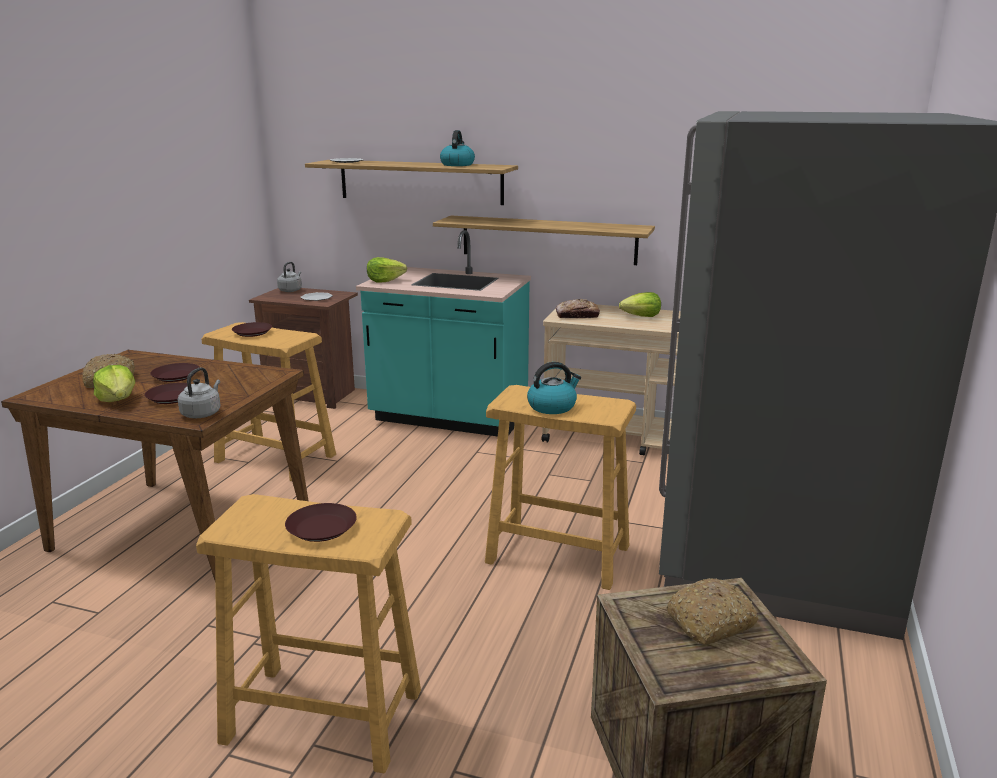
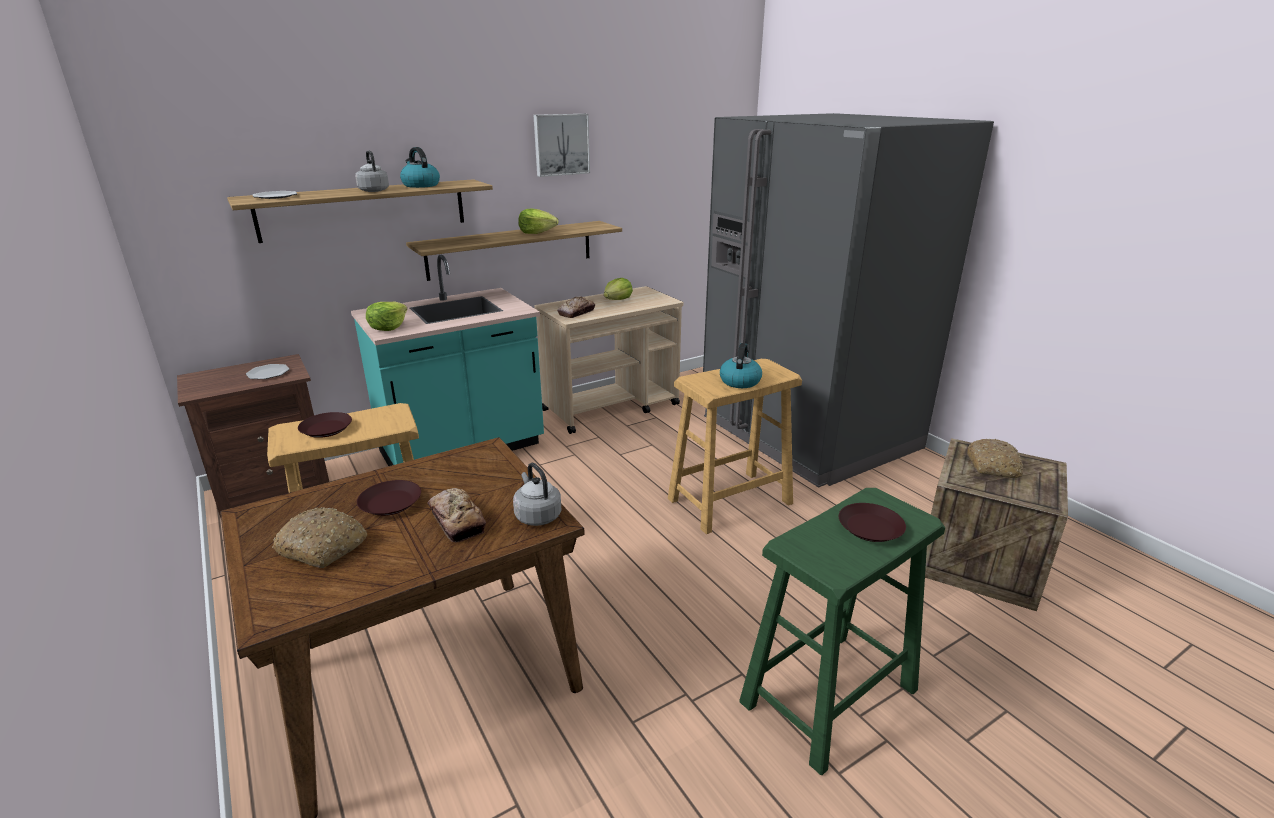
camera: 50 degrees left, 5 degrees up
(118, 400) = (404, 556): lettuce -> lettuce (537, 232)
(172, 397) = (457, 521): brown plate -> bread
(291, 290) = (206, 376): grey kettle -> grey kettle (373, 190)
(322, 716) = (828, 696): beige stool -> green stool
(615, 138) = (561, 144): none -> picture

